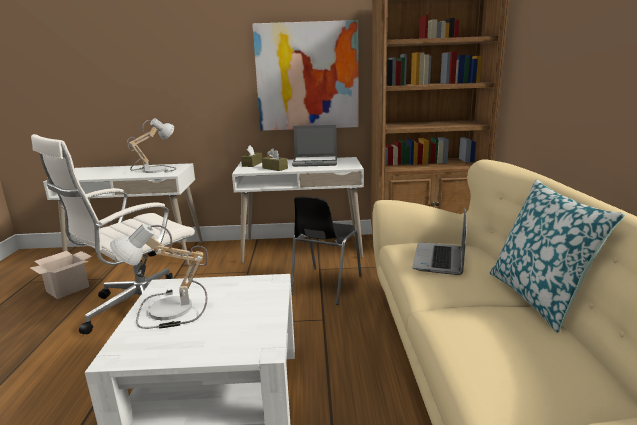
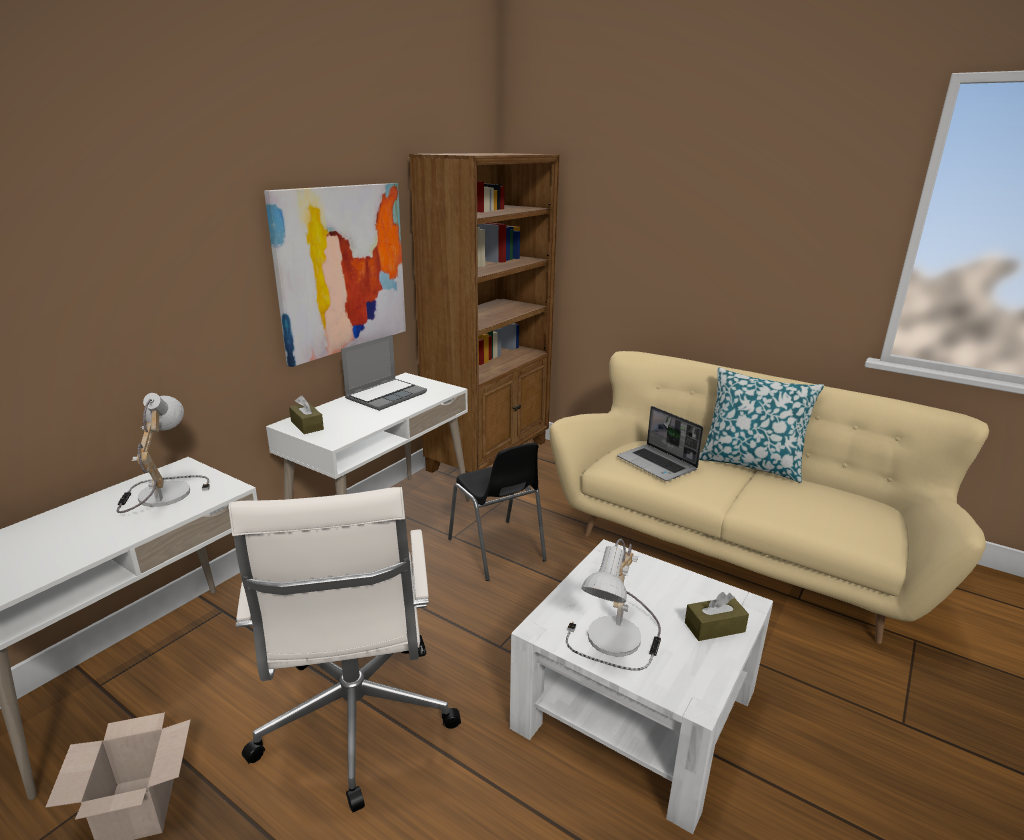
camera: 55 degrees left, 5 degrees up
(275, 168) = (364, 421): brown tissue box -> brown tissue box (714, 627)

